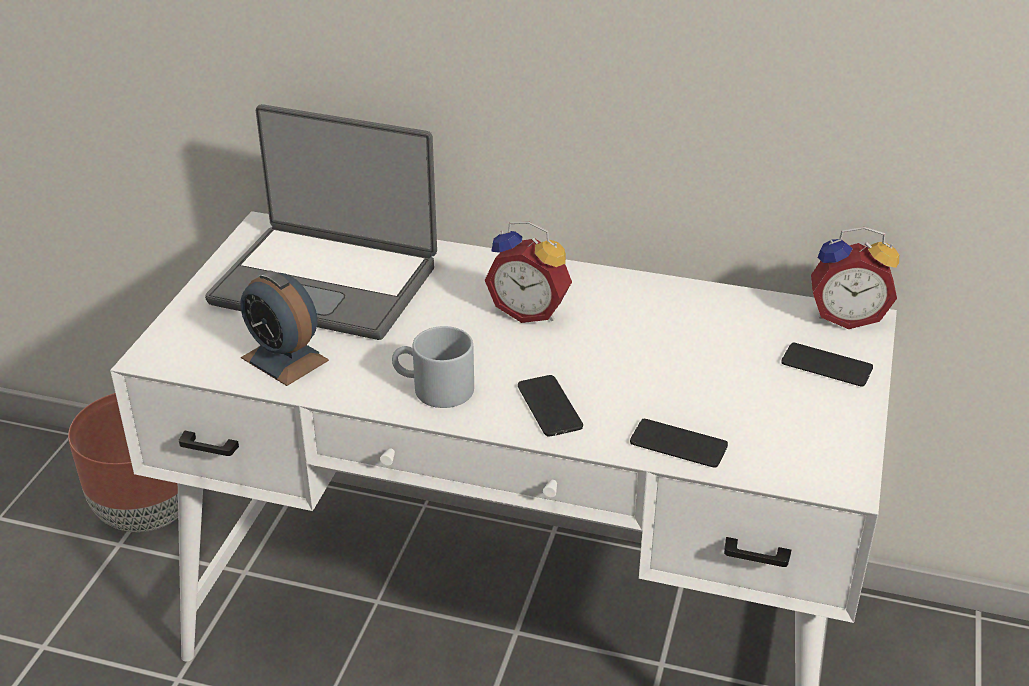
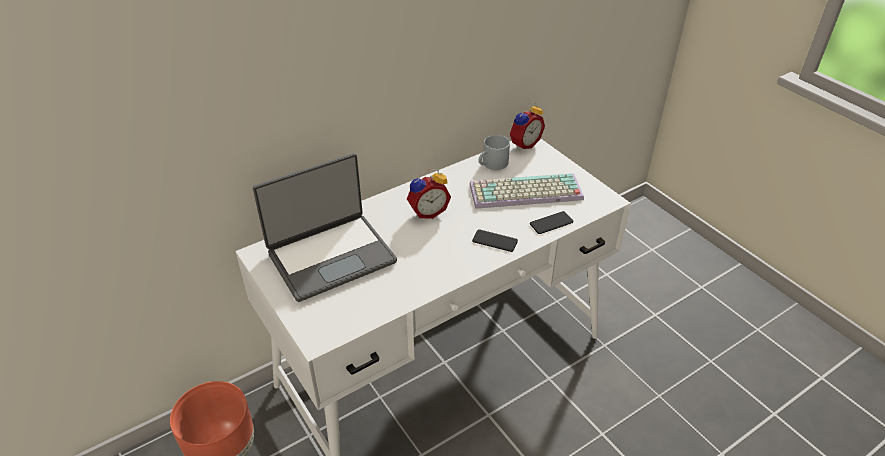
camera: 50 degrees left, 5 degrees up
(284, 359) = (373, 298): alarm clock -> none
(433, 389) = (448, 265): grey mug -> grey mug (492, 164)
(714, 380) = (524, 193): none -> keyboard
(826, 365) = (545, 165): phone -> none

